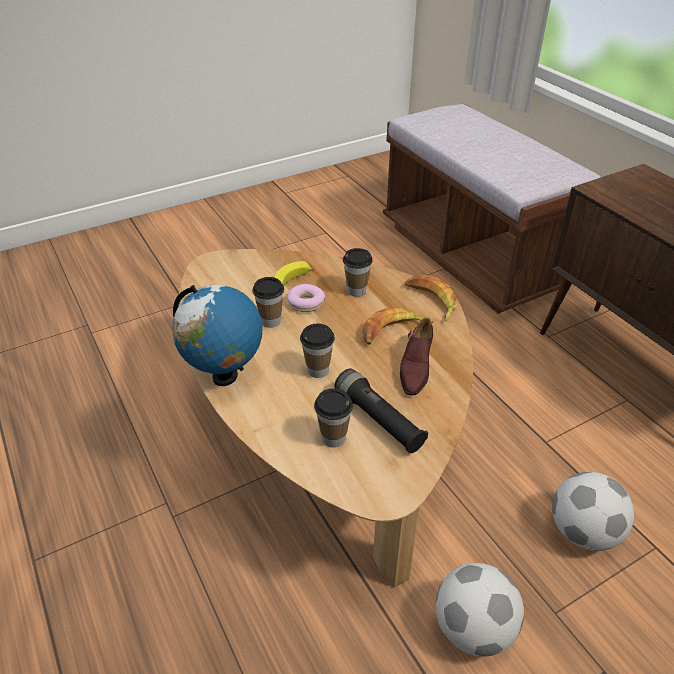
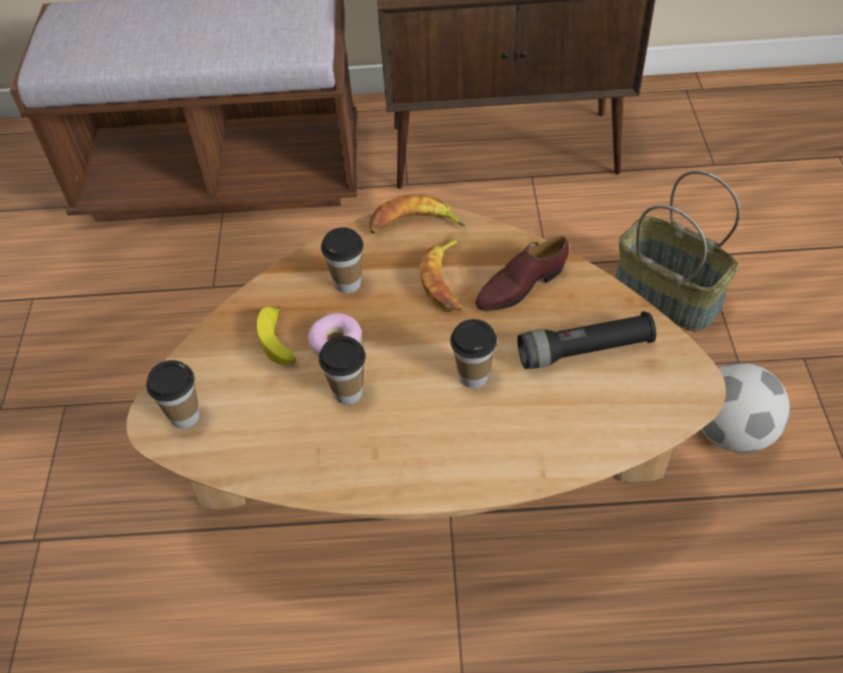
camera: 60 degrees left, 10 degrees up
(224, 377) = (428, 478): globe -> none
(333, 438) = (593, 402): cup -> cup (185, 416)
(415, 367) = (520, 286): brown shoe -> brown shoe turned 105 degrees clockwise
(582, 532) = (665, 296): football -> basket

